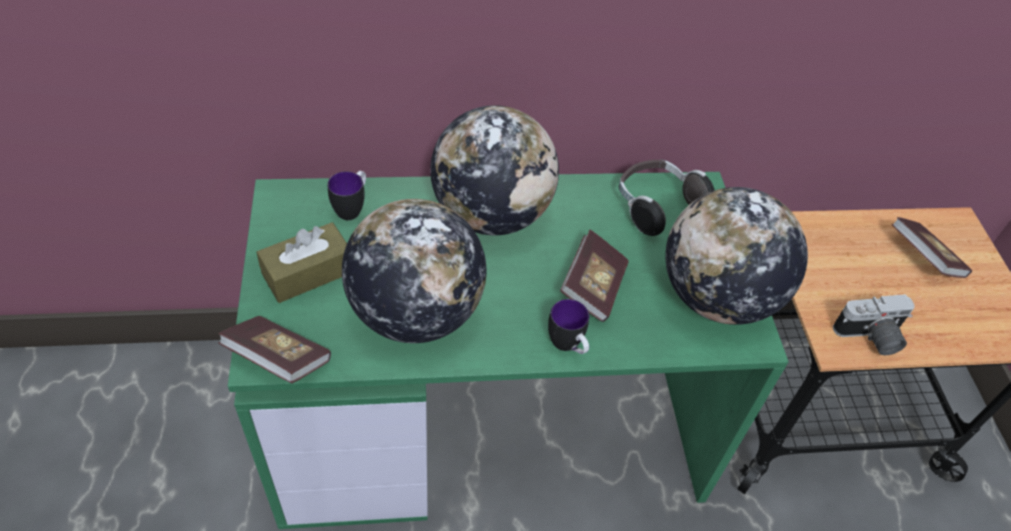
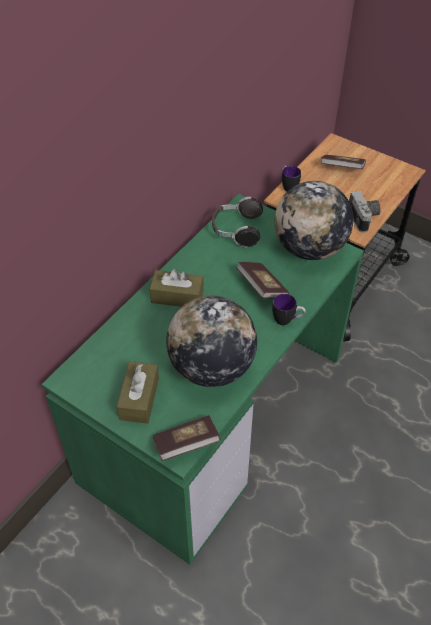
camera: 45 degrees left, 0 degrees up
(352, 208) = (112, 351): mug -> mug (288, 186)
(491, 214) = (177, 296): globe -> brown tissue box
(870, 338) = (364, 218): camera -> camera turned 45 degrees counterclockwise

